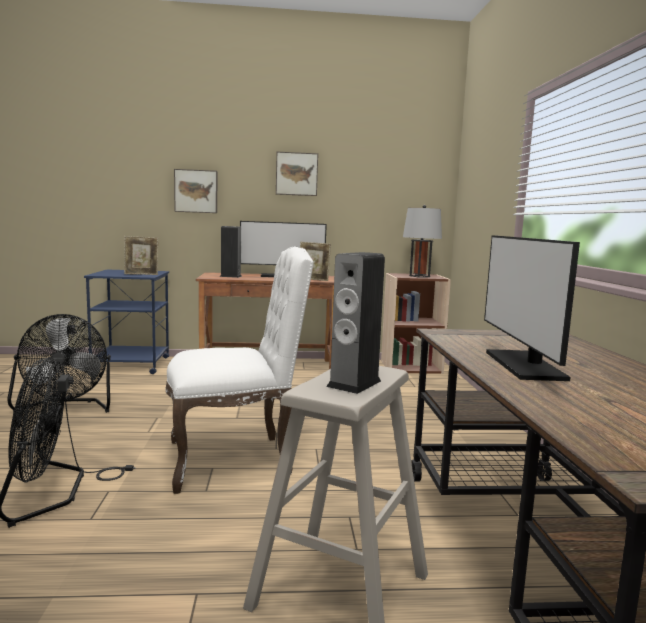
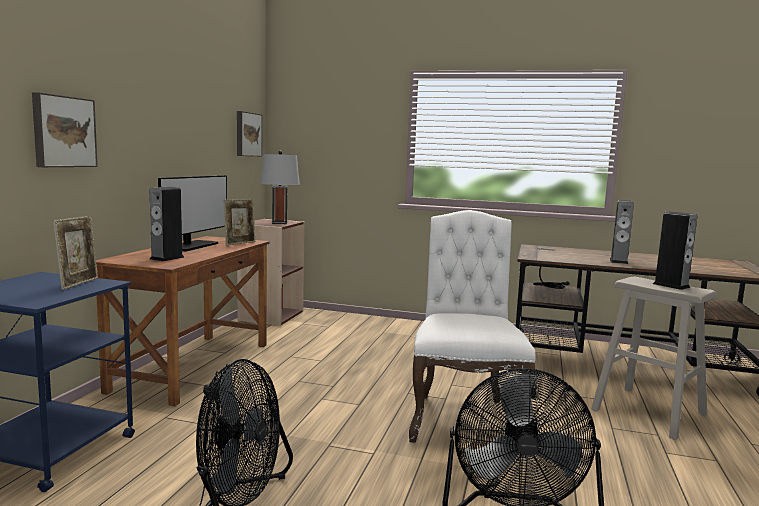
camera: 70 degrees left, 0 degrees up
(296, 174) = (166, 110): picture -> picture (247, 134)
(524, 365) = (618, 261): monitor -> speaker

